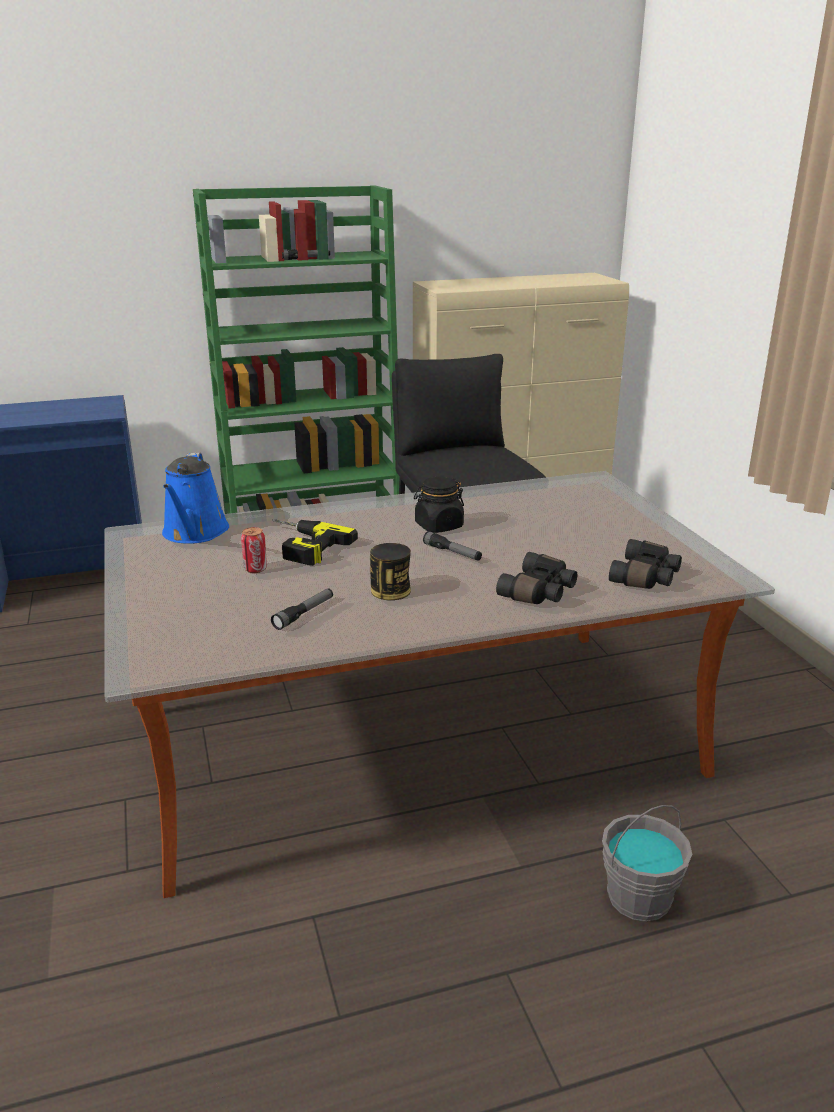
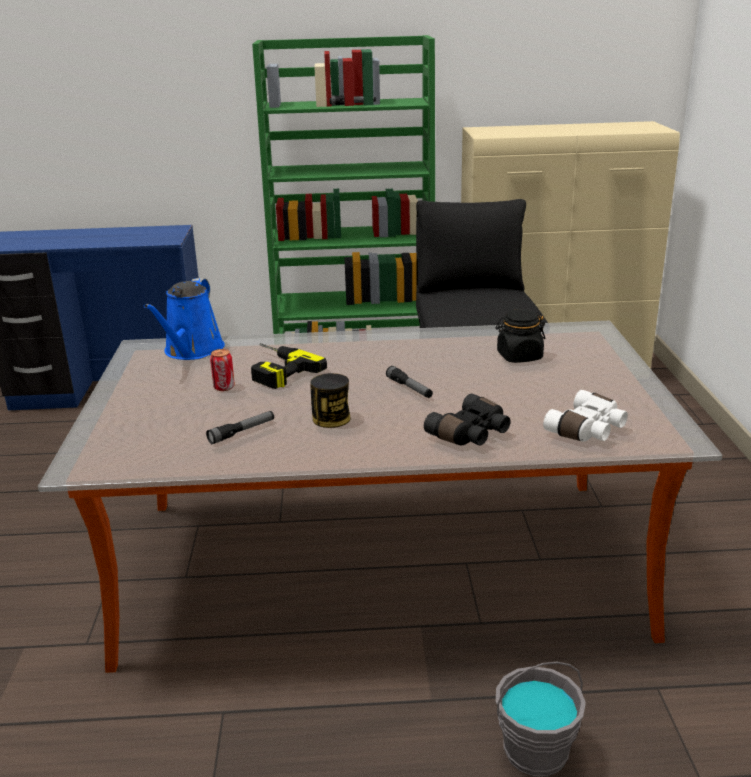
camera: 15 degrees right, 0 degrees up
(438, 526) = (411, 362): black jar -> black jar (519, 356)
(646, 577) = (588, 430): black binoculars -> white binoculars

